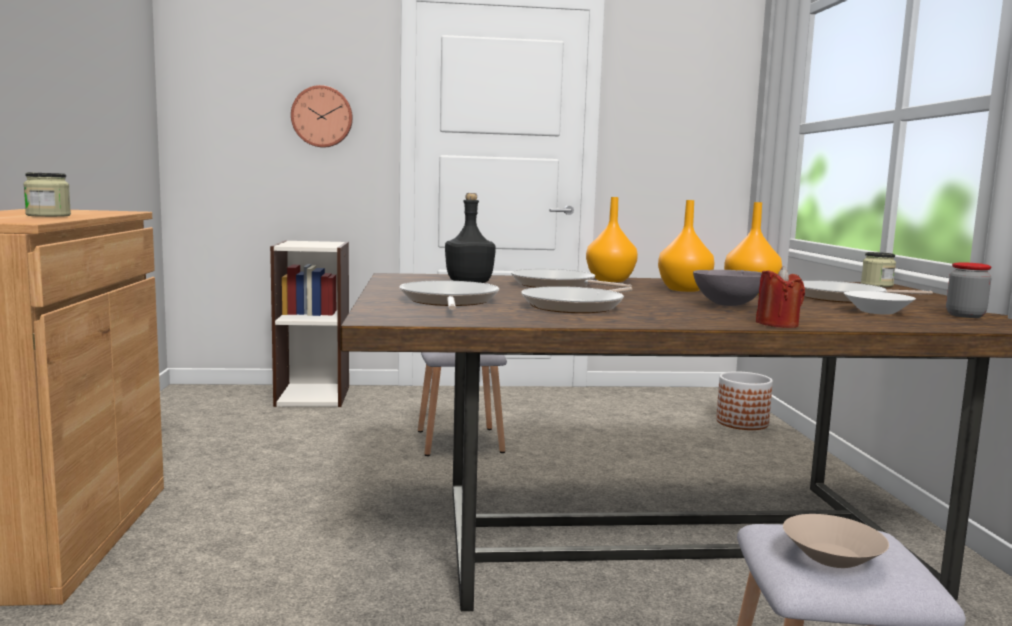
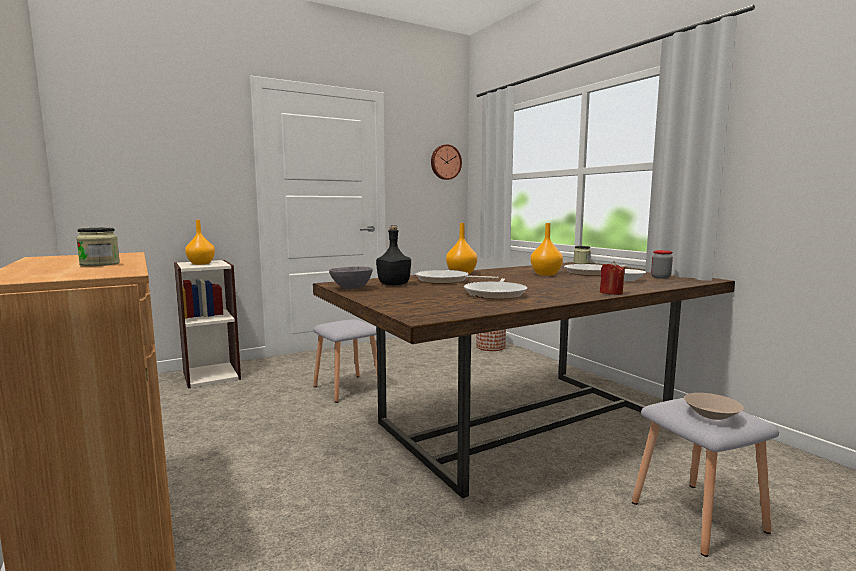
camera: 25 degrees left, 0 degrees up
(322, 117) = (196, 169): wall clock -> wall clock (445, 162)
(448, 301) = (421, 299): frying pan -> none
(684, 290) = (513, 276): orange vase -> orange vase (201, 263)
(726, 305) = (558, 283): grey bowl -> grey bowl (350, 288)

